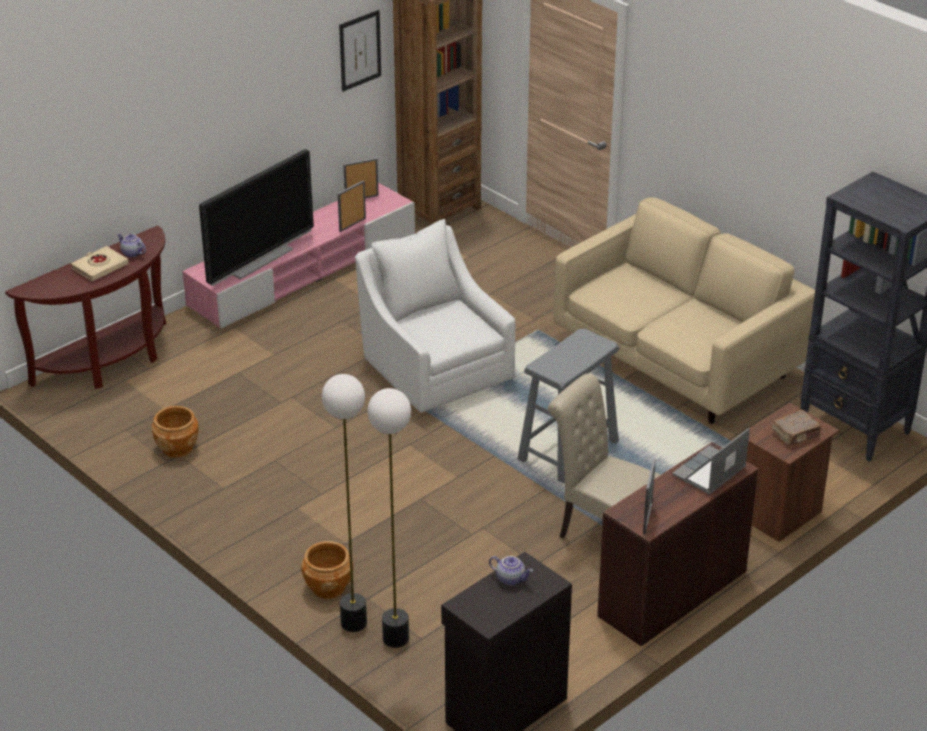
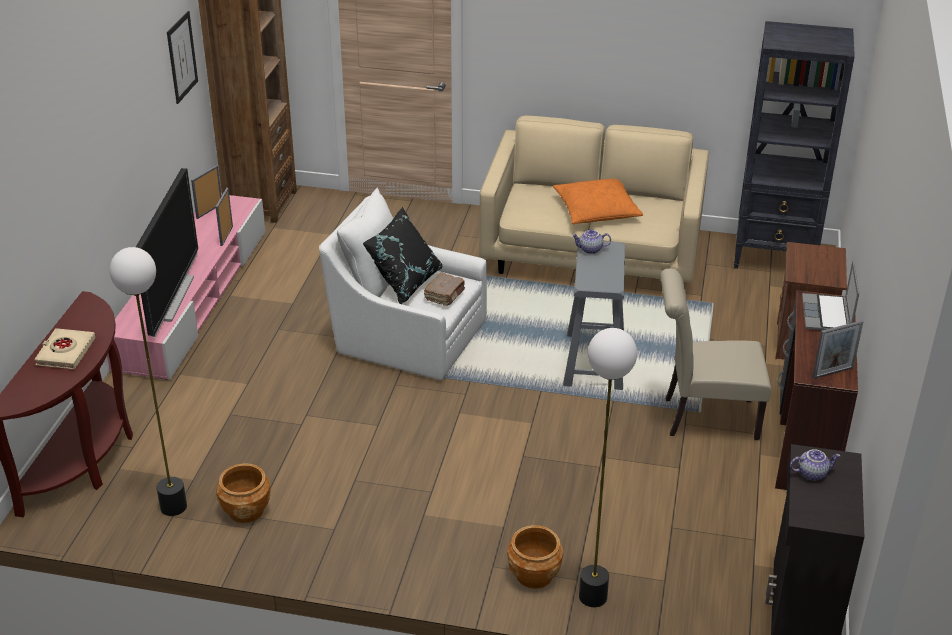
camera: 35 degrees left, 0 degrees up
(132, 253) = (86, 327): teapot -> teapot (590, 250)
(395, 638) = (643, 591): floor lamp -> floor lamp (173, 506)
(435, 313) = (404, 282): none -> black pillow
(647, 518) = (833, 372): picture frame -> picture frame turned 90 degrees clockwise
(668, 312) = (597, 210): none -> orange pillow
(796, 434) = (823, 264): brown book -> brown book (445, 295)

